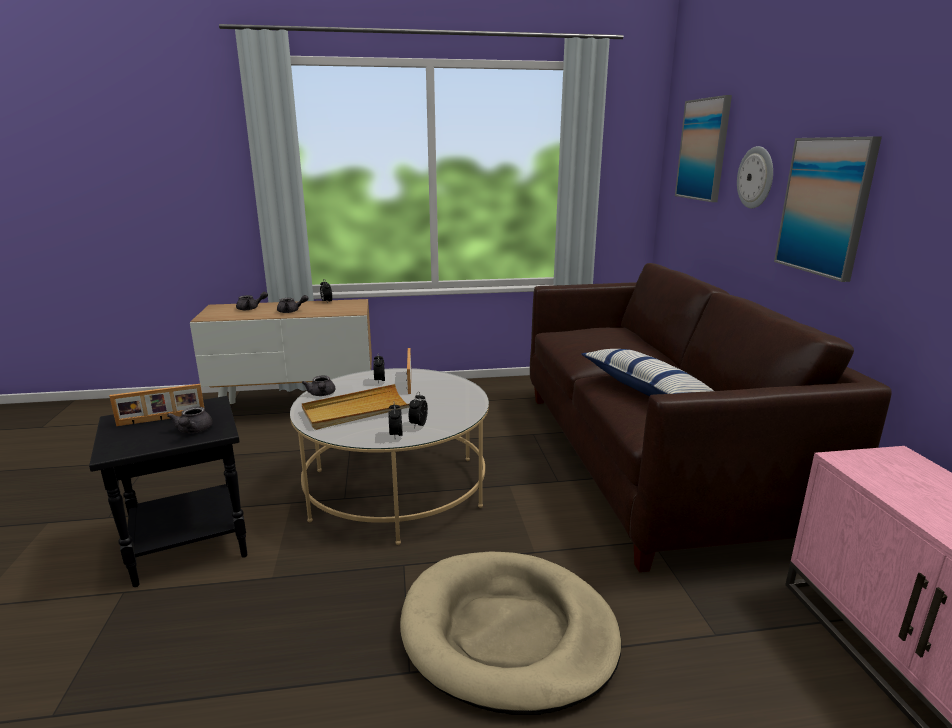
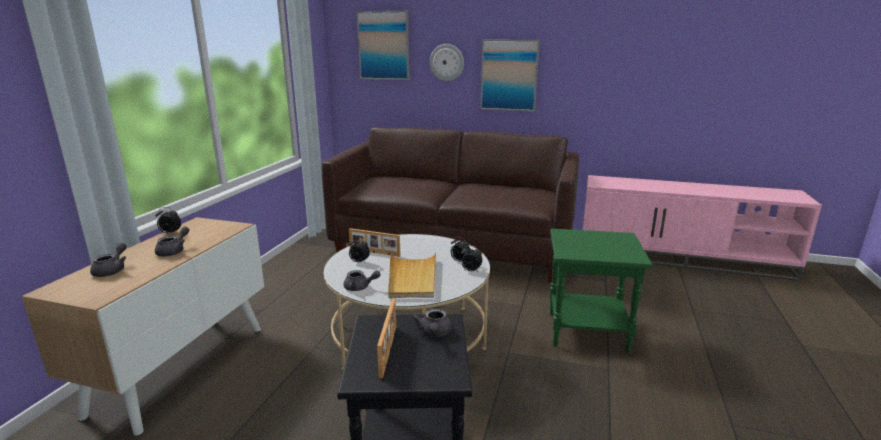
camera: 65 degrees left, 0 degrees up
(193, 431) = (434, 333): grey teapot -> grey teapot turned 75 degrees clockwise
(508, 633) = (588, 331): beige dog bed -> green side table
(646, 389) = (490, 193): pillow -> none

